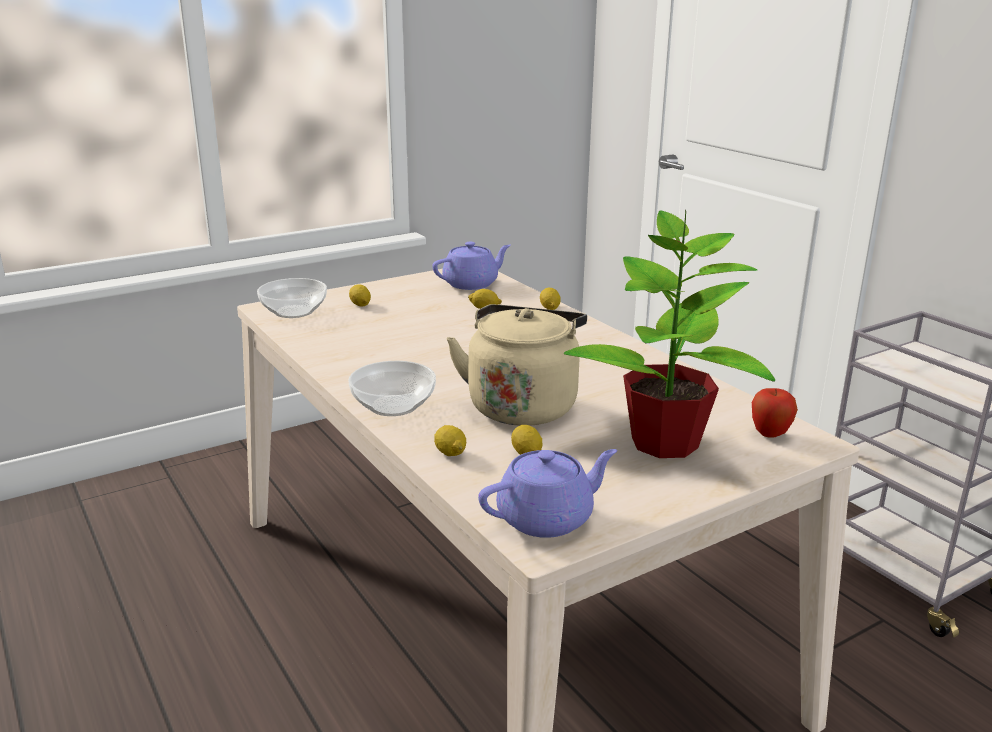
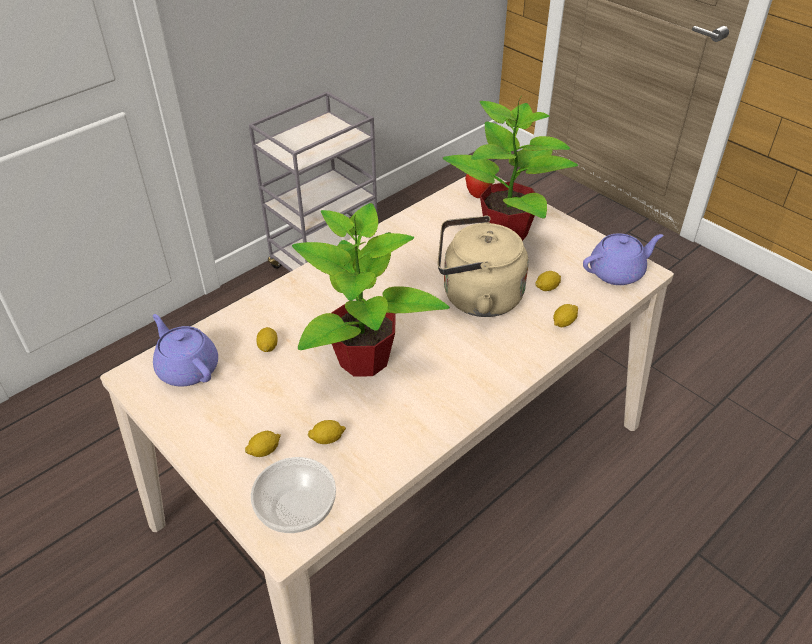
camera: 100 degrees left, 20 degrees up
(392, 405) = (505, 367): bowl -> none
(444, 342) = (364, 360): none -> potted plant
(547, 518) = (617, 272): purple teapot -> purple teapot turned 105 degrees clockwise
(549, 308) = (261, 303): lemon -> lemon (327, 439)

